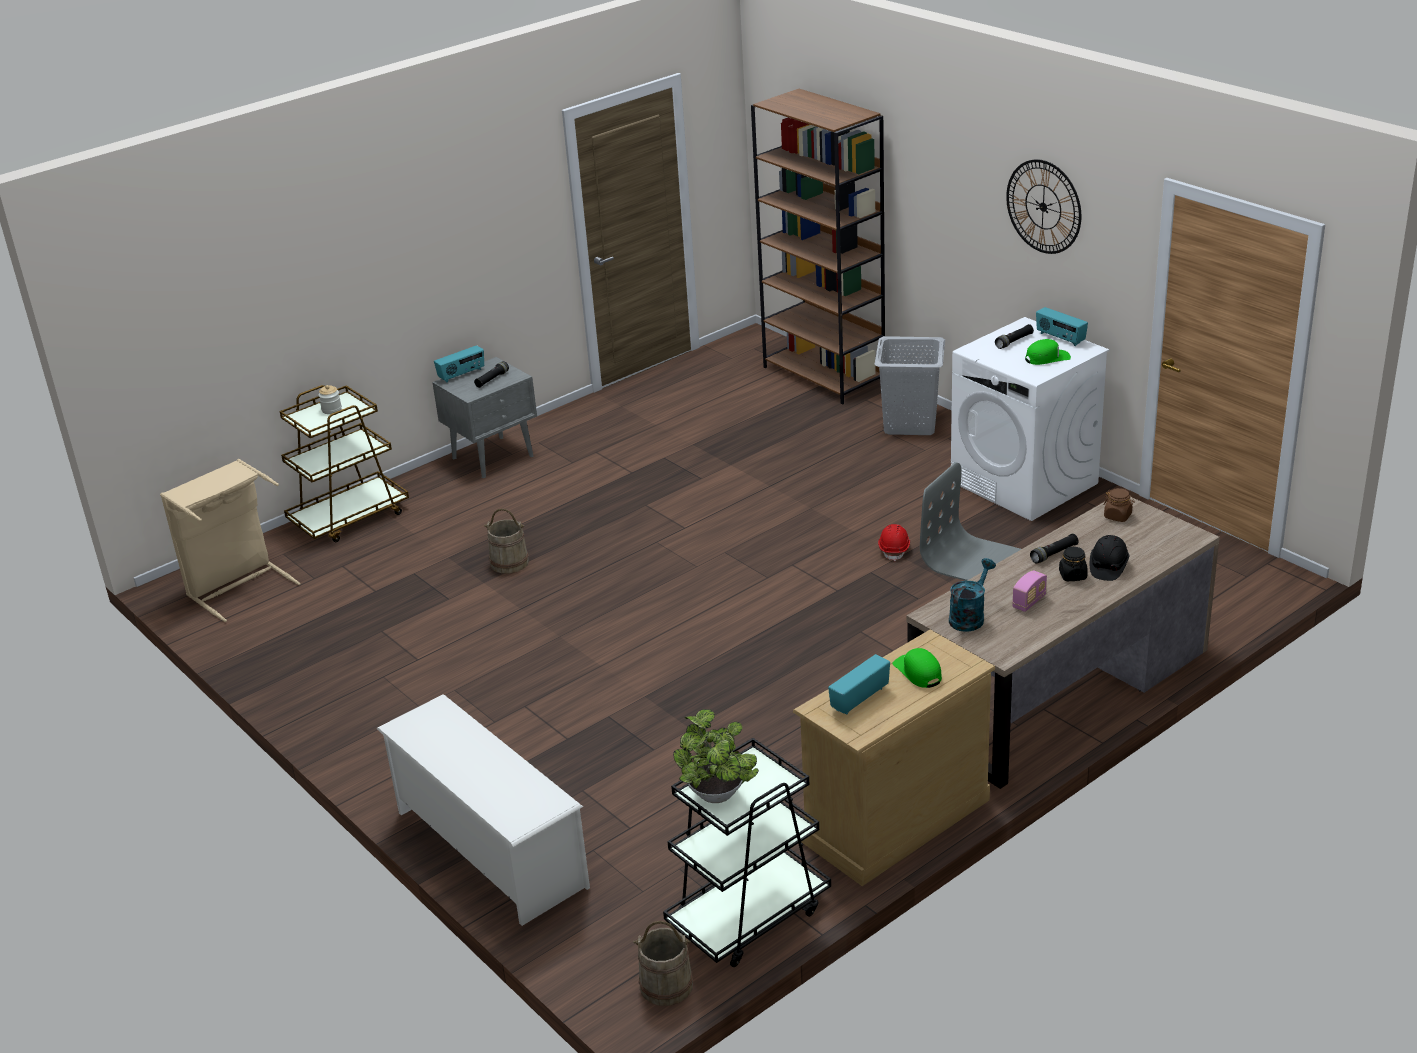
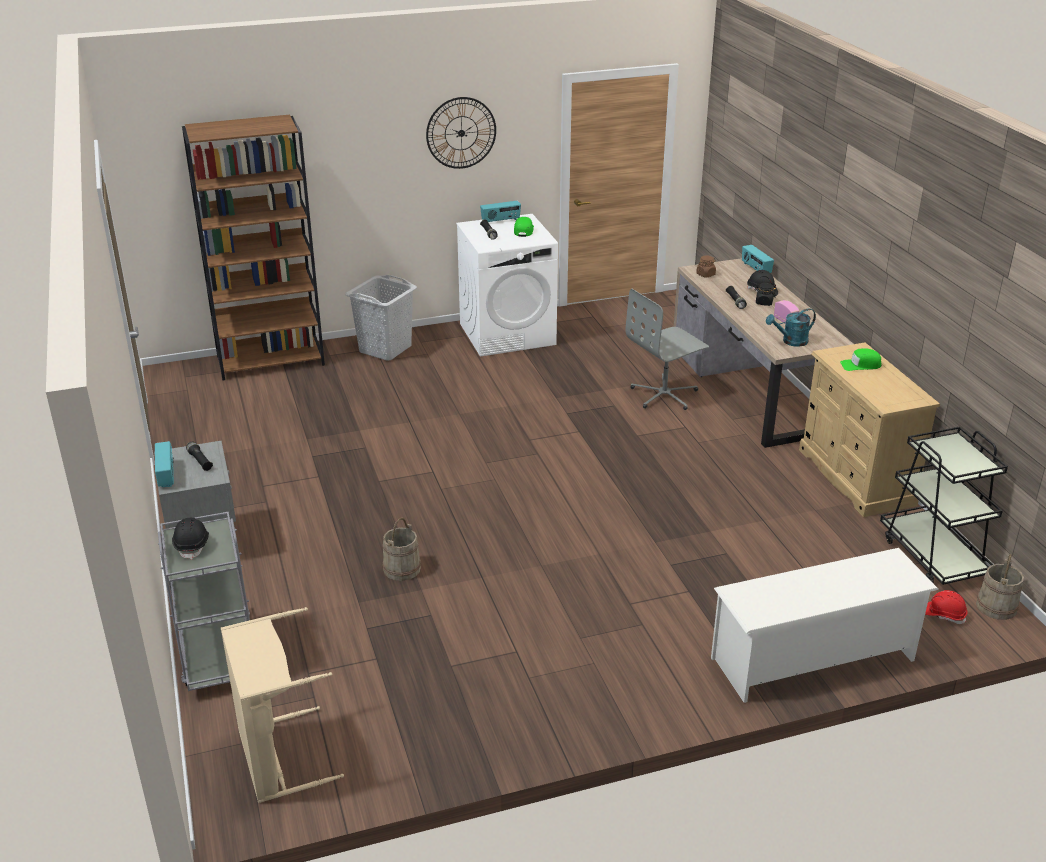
camera: 70 degrees left, 0 degrees up
(331, 409) = (192, 545): jar -> black hard hat
(350, 517) = (218, 653): brown cart -> grey cart
(718, 796) = (963, 466): potted plant -> none
(859, 698) = (882, 390): radio -> radio (755, 269)
(894, 549) = (546, 397): red hard hat -> red hard hat (943, 615)
(969, 617) = (790, 342): turquoise watering can -> turquoise watering can turned 75 degrees counterclockwise

